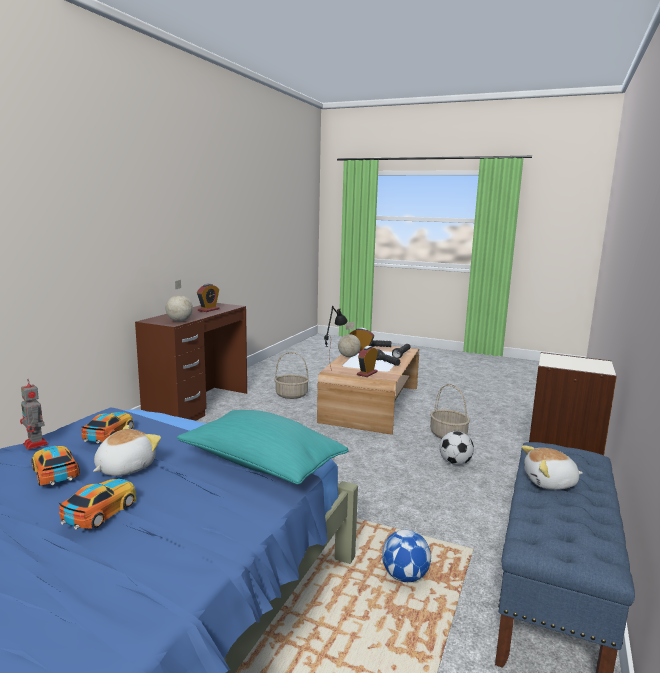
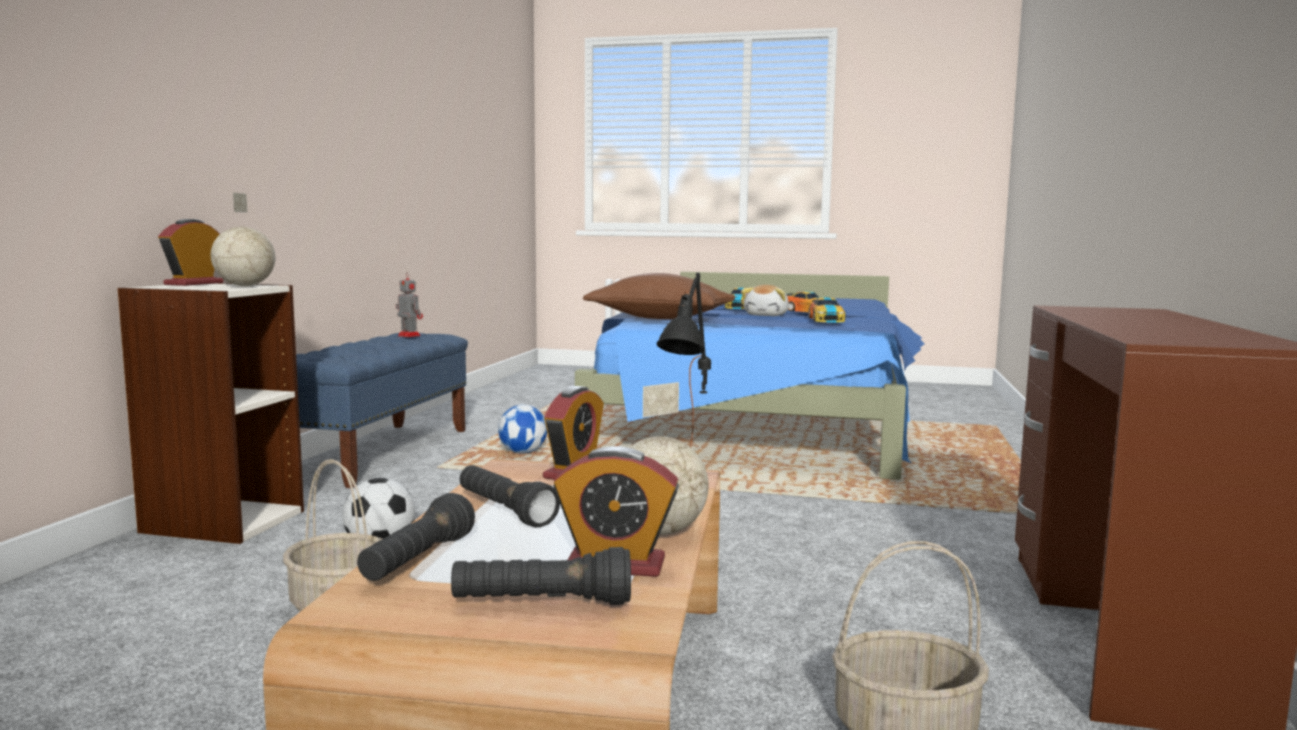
camera: 170 degrees right, 5 degrees down
(36, 444) = (870, 317): toy robot -> toy robot (408, 335)
(179, 321) = (1077, 310): globe -> globe (246, 286)
(208, 310) = (1161, 328): alarm clock -> alarm clock (194, 284)
(261, 465) = (659, 318): turquoise pillow -> brown pillow
(550, 483) = (379, 348): plush toy -> none

